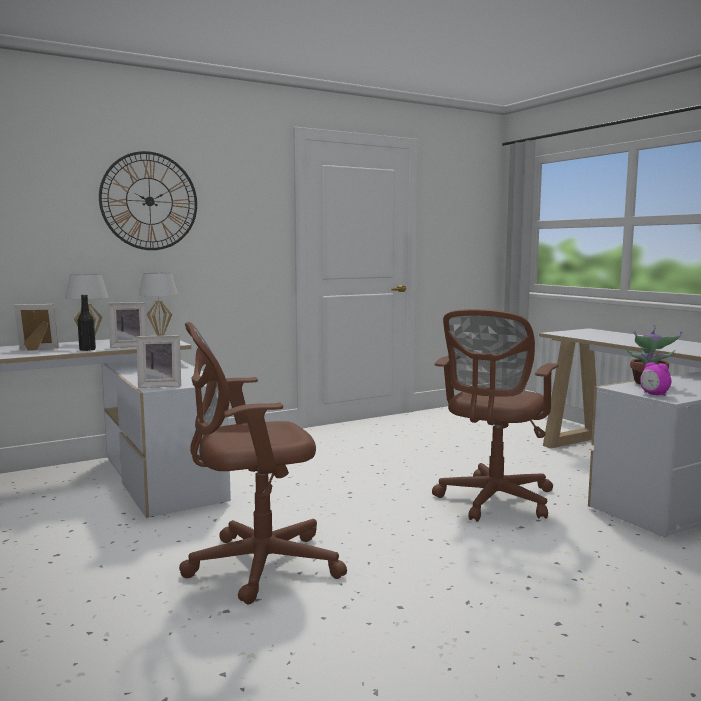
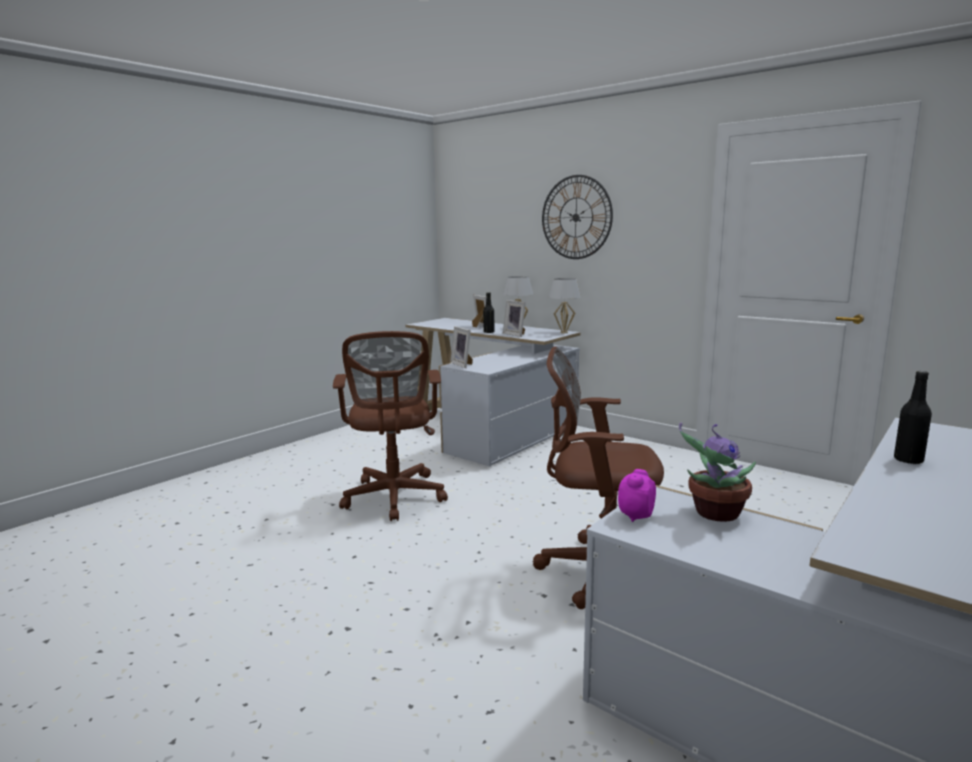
camera: 70 degrees right, 5 degrees up
(256, 566) = (394, 499): brown office chair -> brown office chair turned 150 degrees counterclockwise
(618, 341) = (908, 460): none -> black bottle

